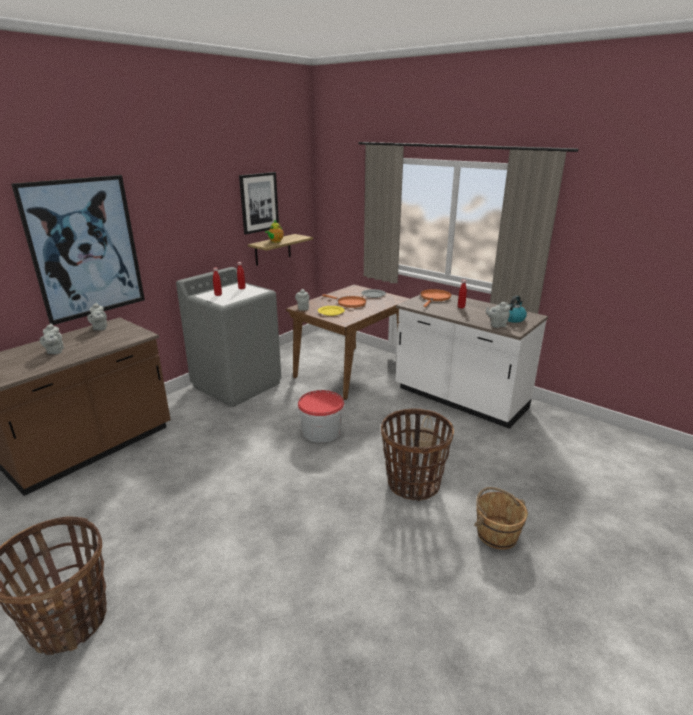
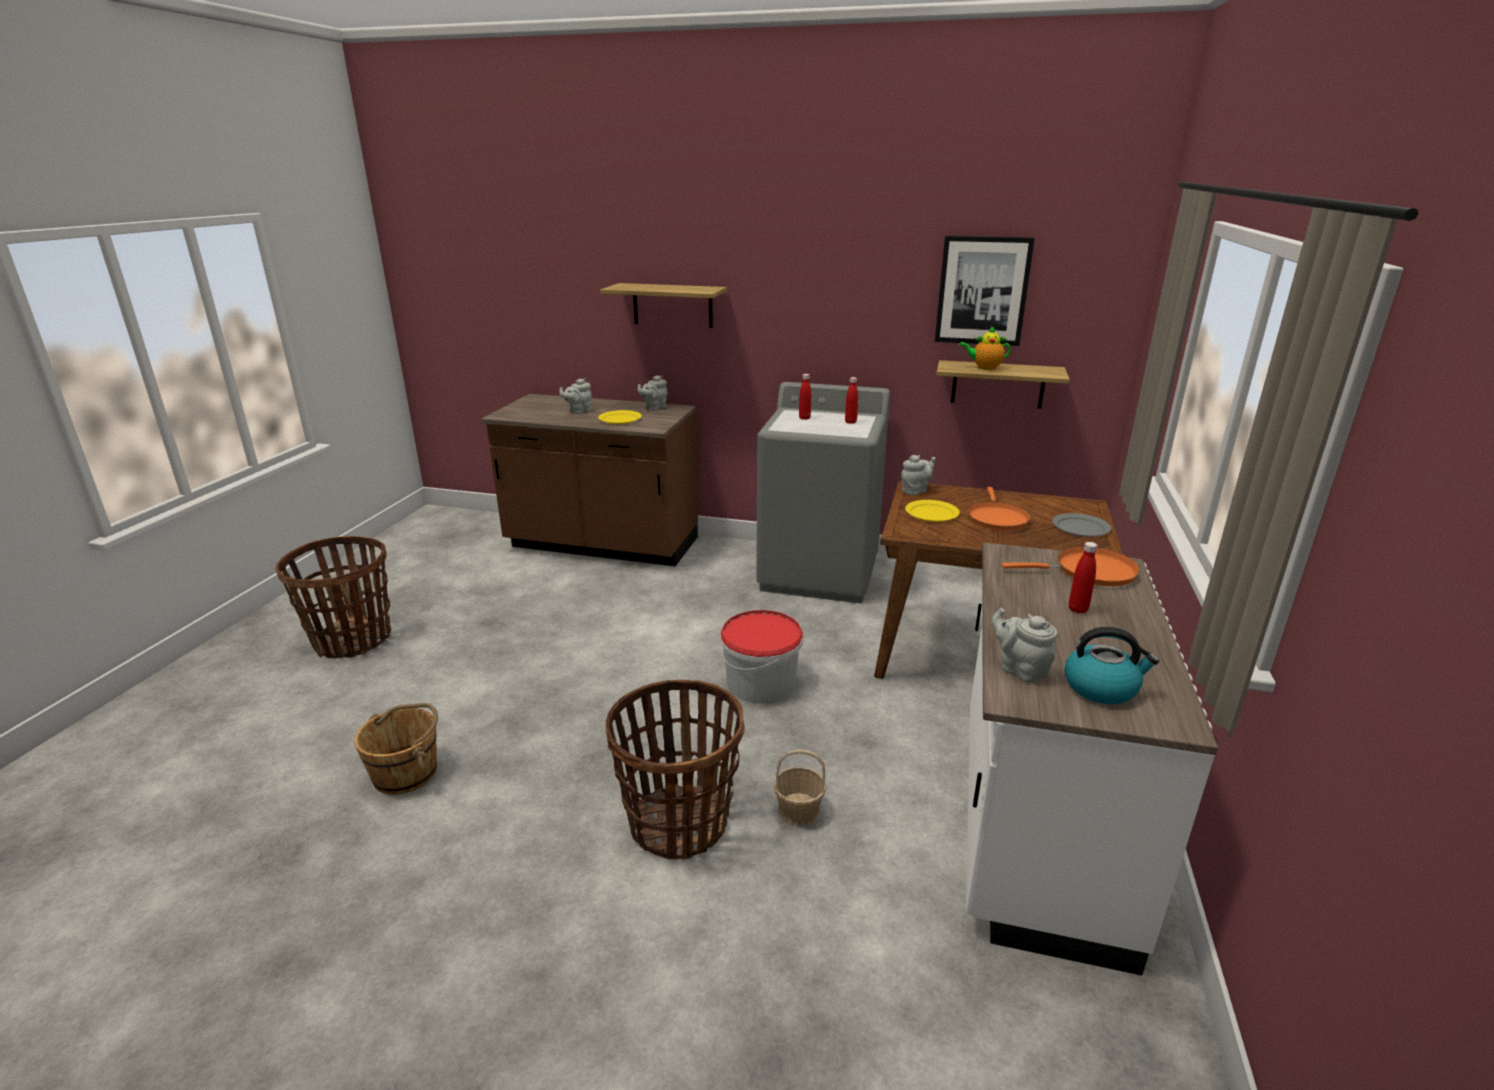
camera: 65 degrees right, 0 degrees up
(85, 248) = (672, 305): picture -> shelf
(104, 341) = (620, 419): none -> yellow plate
(496, 534) = (588, 973): brown bucket -> brown bucket (406, 773)

